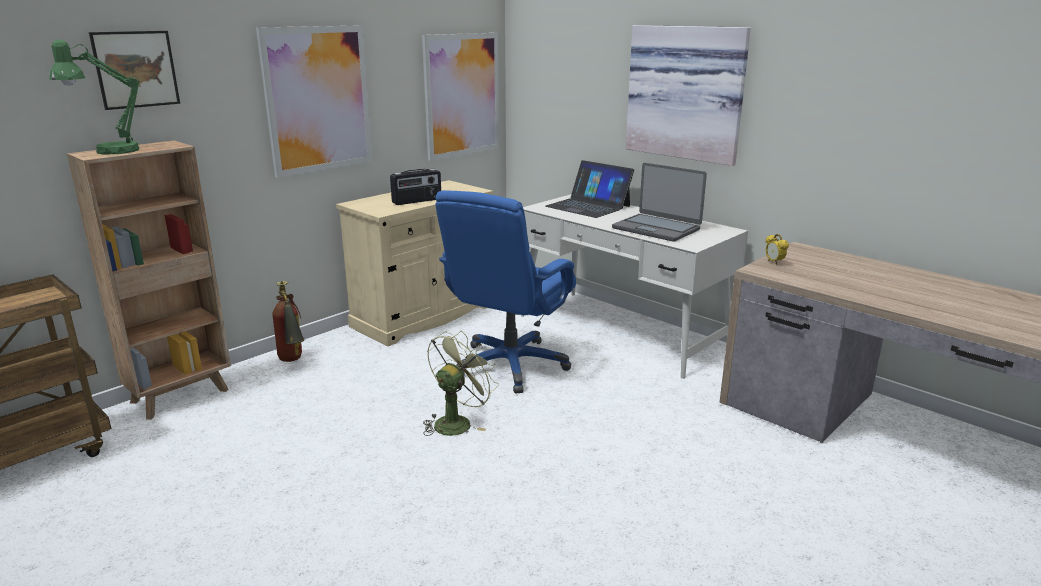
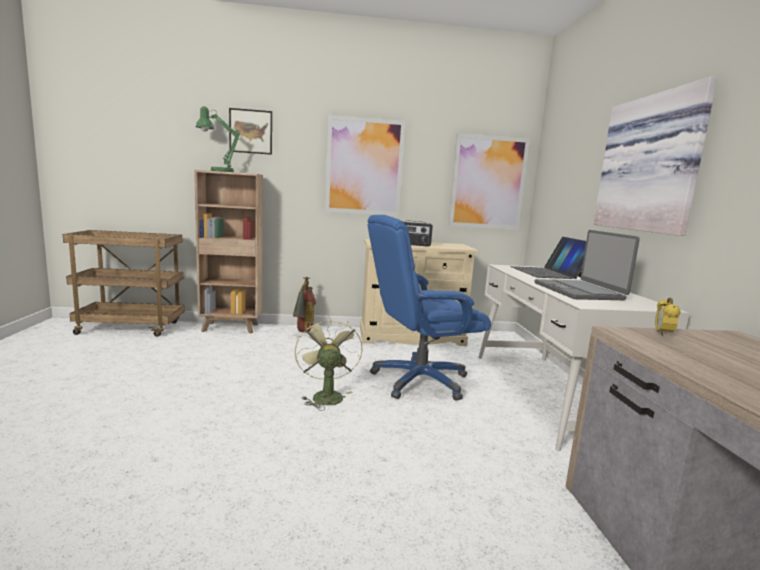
camera: 40 degrees right, 10 degrees down
(457, 422) = (325, 395): green fan -> green fan turned 90 degrees counterclockwise

